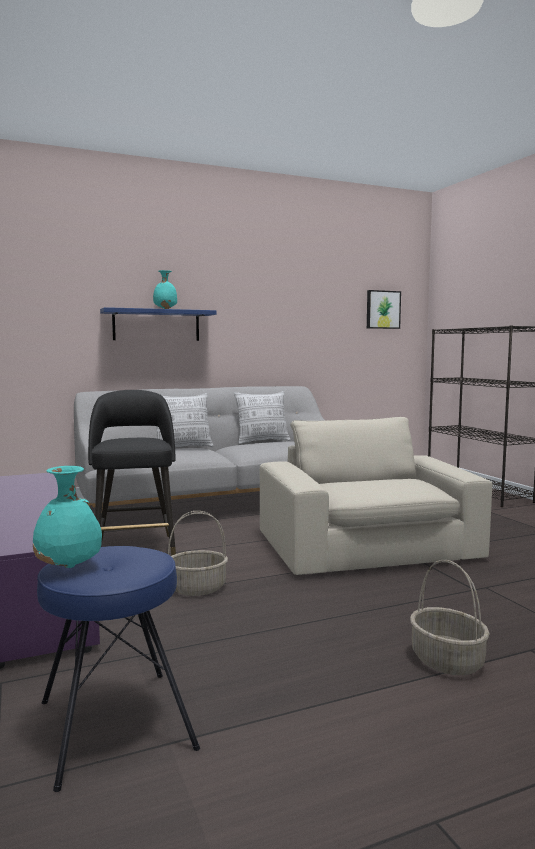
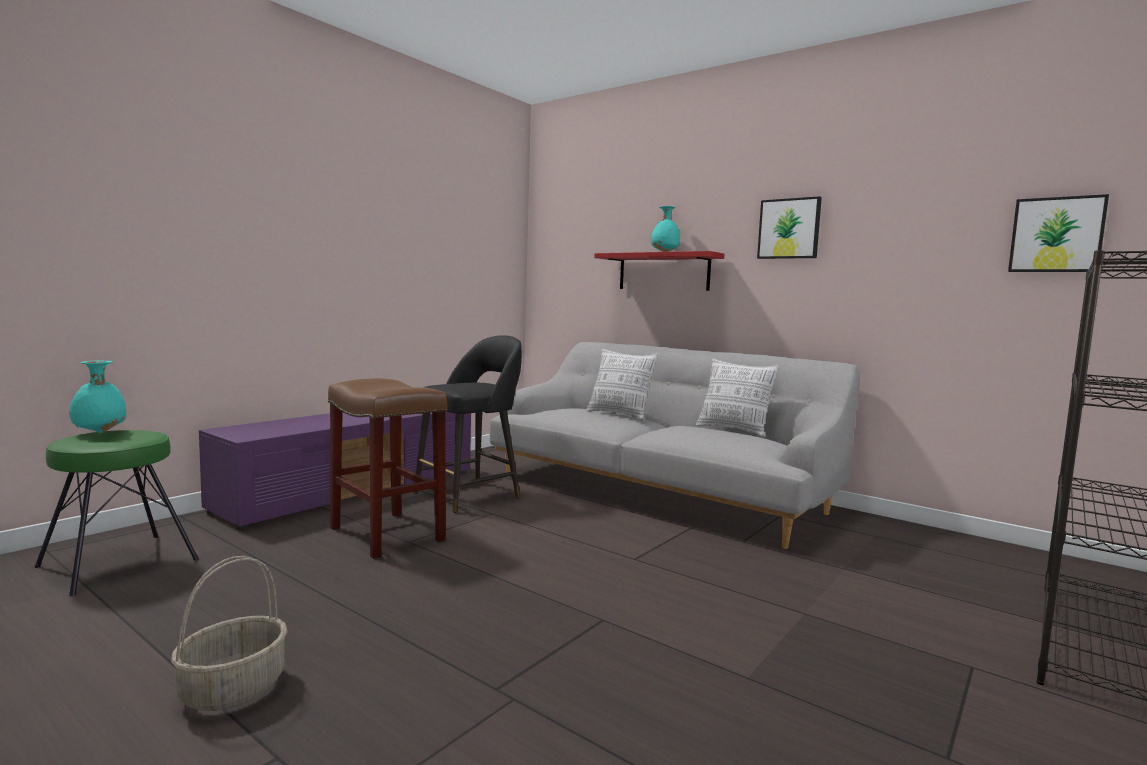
camera: 60 degrees right, 0 degrees up
(114, 725) = (117, 562): blue stool -> green stool
(156, 325) = (663, 272): blue shelf -> red shelf
(198, 588) = (388, 534): basket -> brown stool
(254, 296) = (789, 229): none -> picture
(368, 547) = (599, 590): beige armchair -> none

